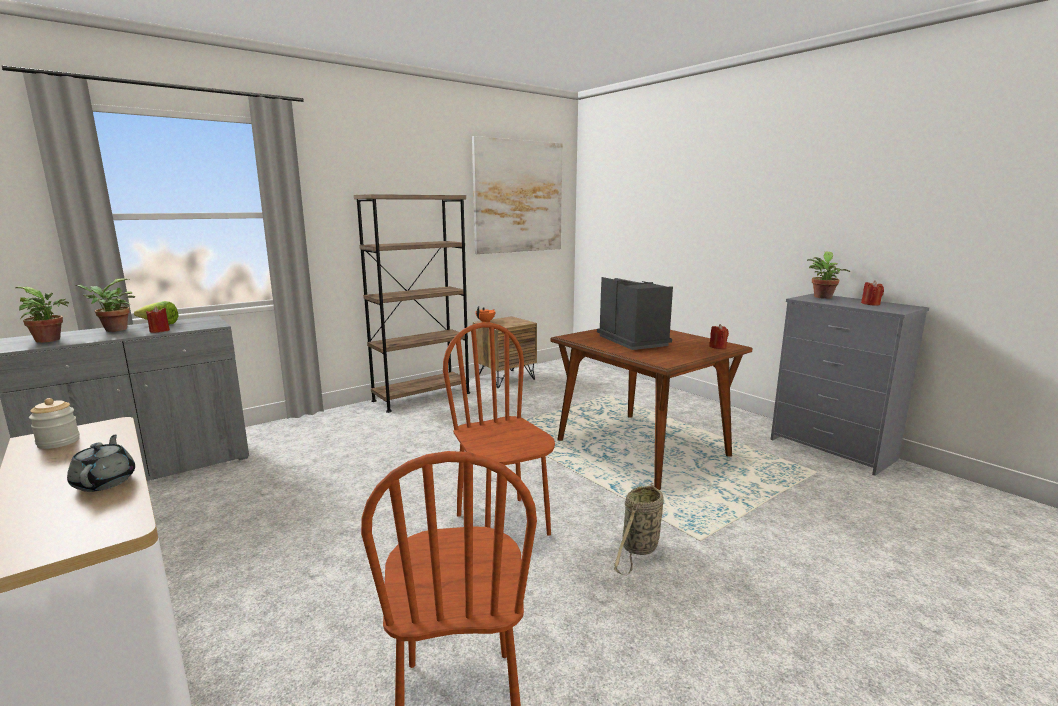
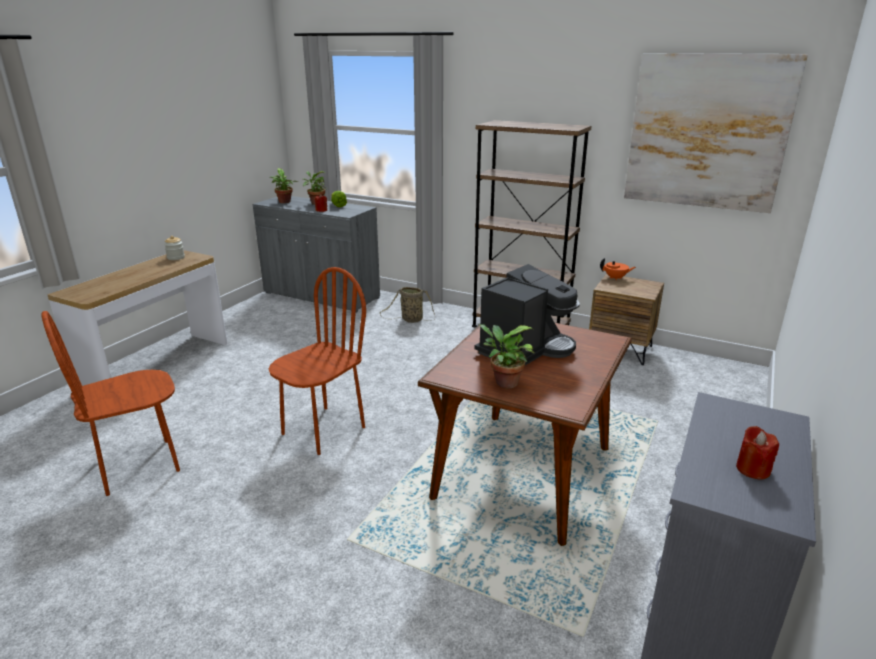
camera: 65 degrees right, 10 degrees up
(105, 482) = (132, 280): grey teapot -> none
(639, 549) = (317, 504): basket -> basket (410, 320)
(717, 347) = (551, 400): red candle -> none
(822, 297) = (760, 423): potted plant -> potted plant (503, 382)

